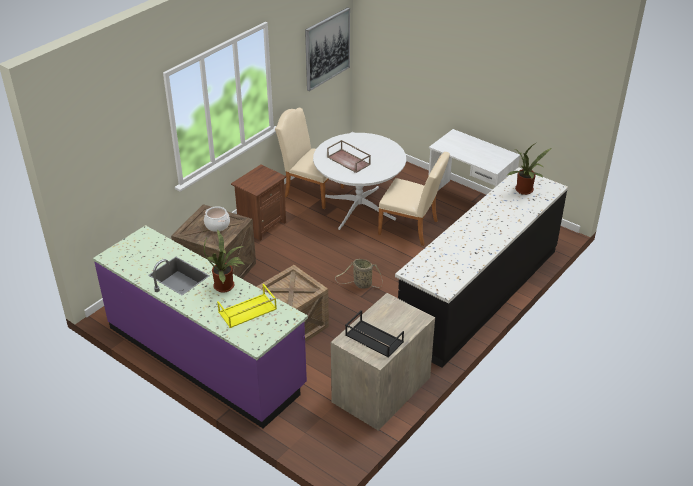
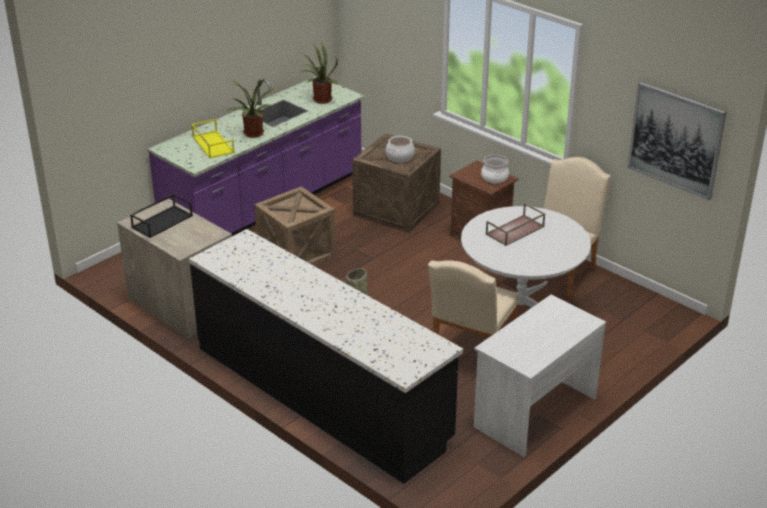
camera: 95 degrees right, 5 degrees down
(260, 174) = (495, 177): none -> cooking pot
(525, 191) = (397, 344): potted plant -> potted plant (320, 100)

